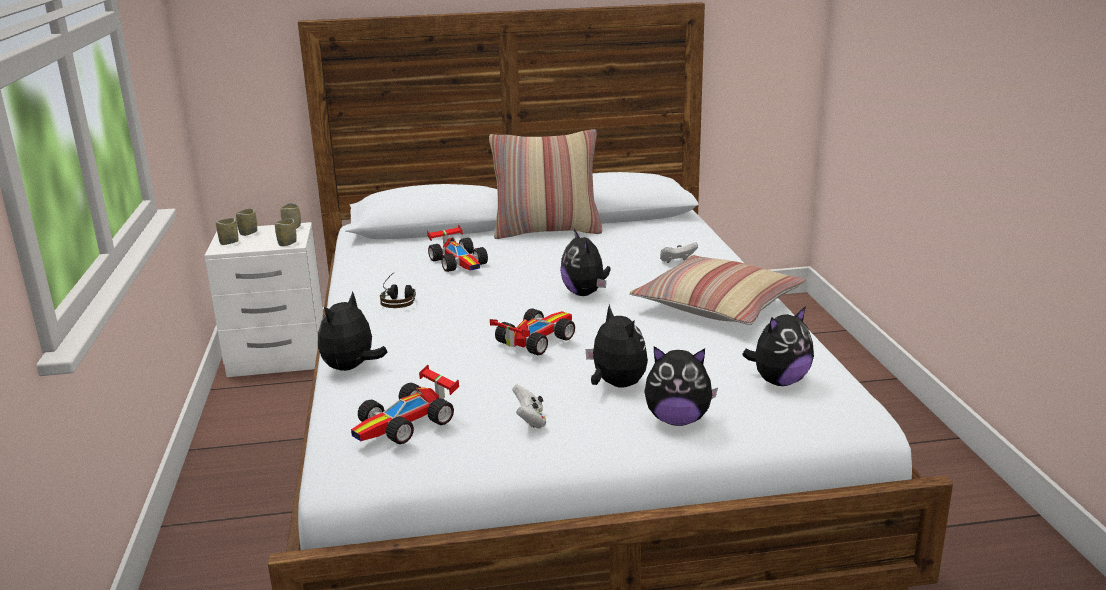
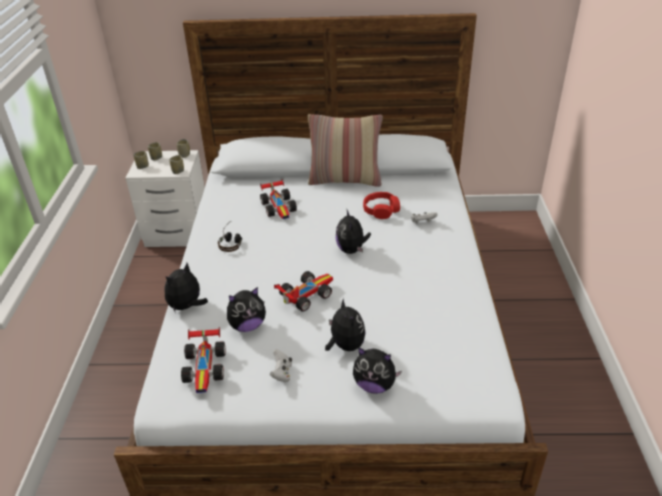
camera: 10 degrees right, 15 degrees up
(407, 424) = (206, 367): toy car -> toy car turned 60 degrees counterclockwise
(612, 254) = (381, 210): none -> red headphones
(718, 305) = (436, 273): pillow -> none
(779, 381) = (452, 356): plush toy -> plush toy (247, 325)

